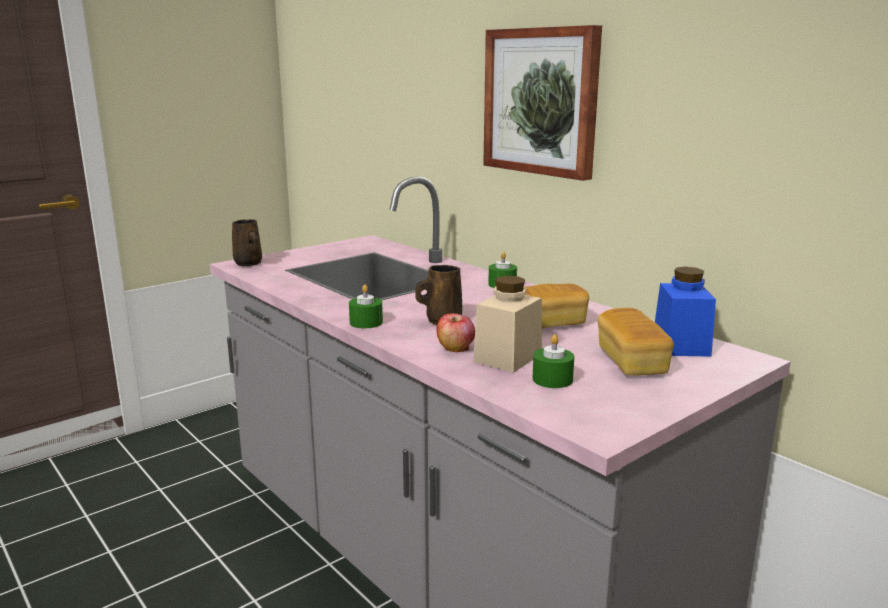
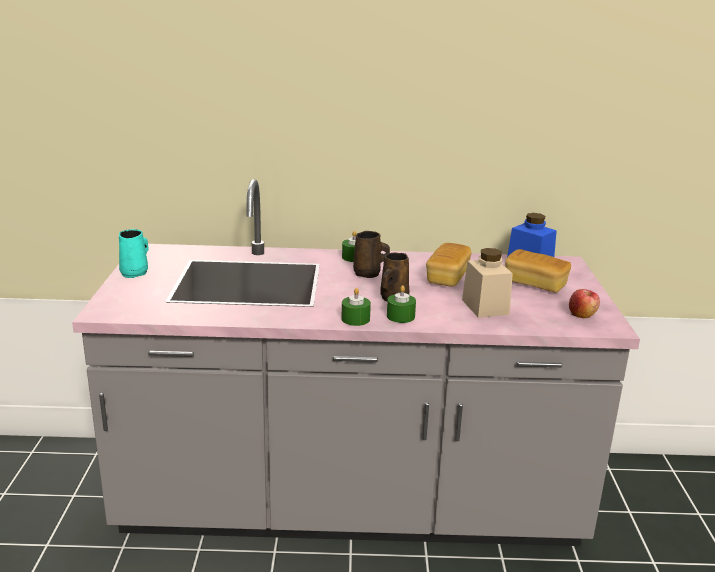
camera: 50 degrees left, 5 degrees up
(249, 264) = (114, 308): brown mug -> brown mug (368, 274)
(319, 250) = (135, 273): none -> turquoise mug
(455, 348) = (448, 313): apple -> apple (582, 314)
(541, 101) = (364, 102): picture -> none
(552, 379) = (533, 310): green candle -> green candle (400, 316)

